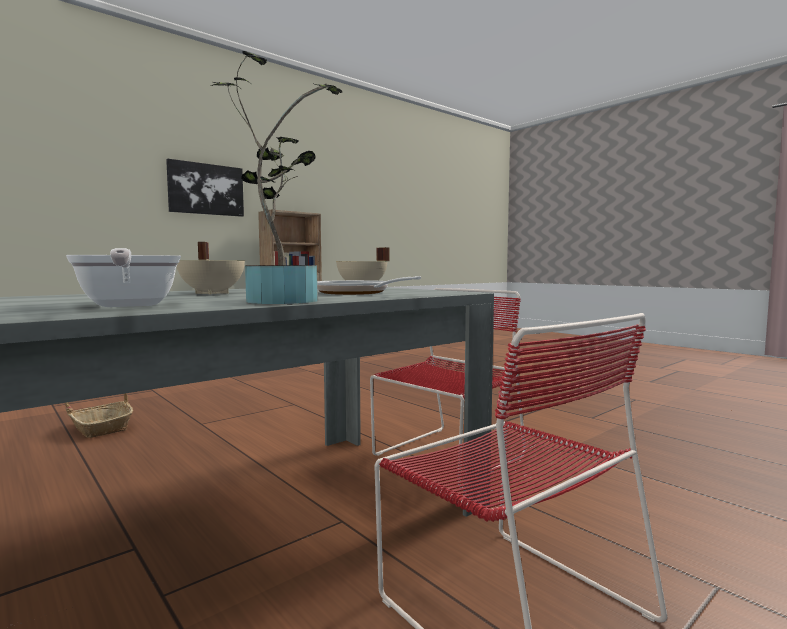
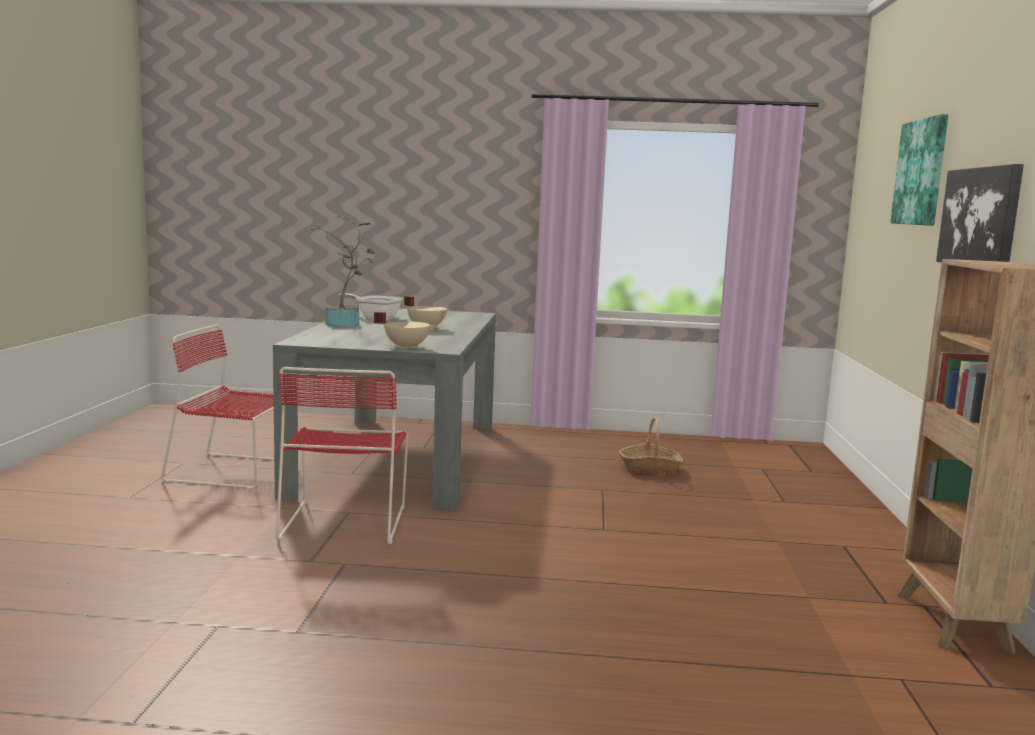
camera: 135 degrees right, 5 degrees up
(106, 150) = (921, 172): none -> picture
(356, 293) = (351, 335): frying pan -> none

